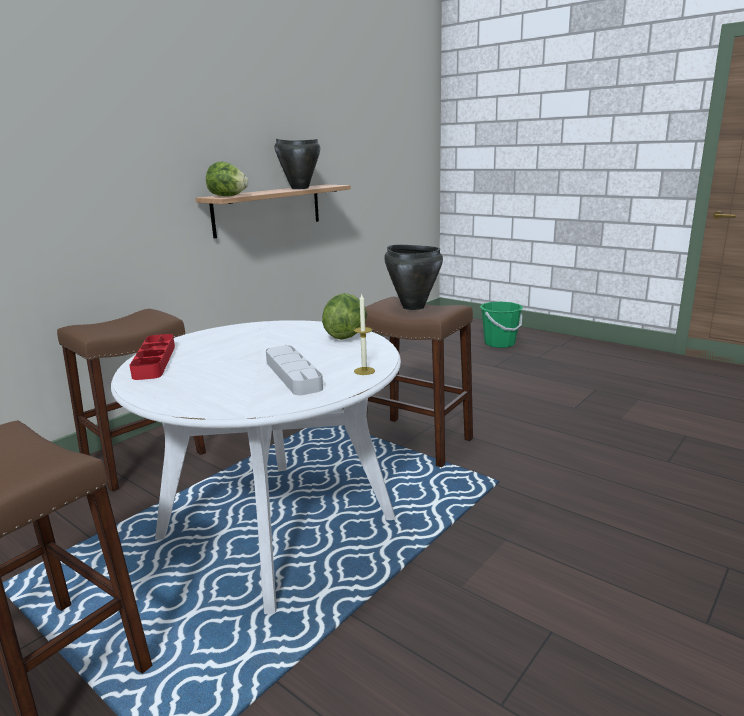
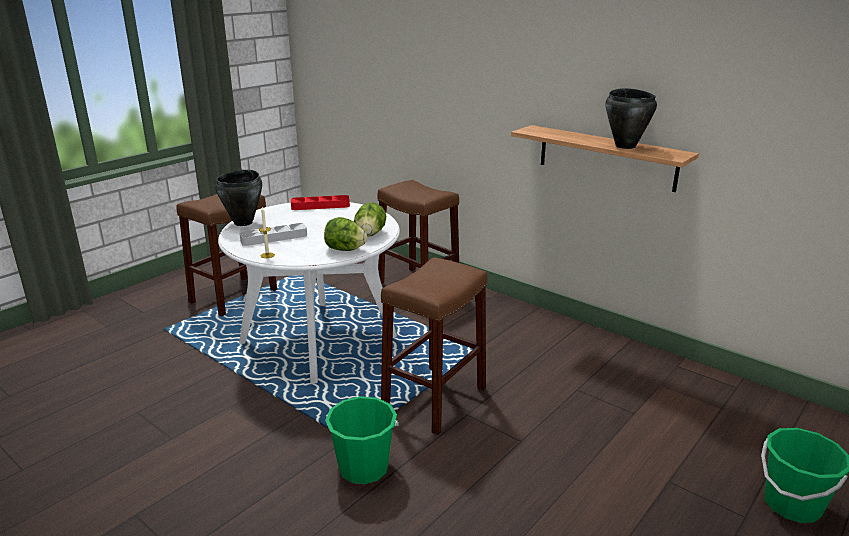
camera: 90 degrees right, 5 degrees up
(227, 196) = (536, 131): lettuce -> lettuce (370, 234)
(413, 307) = (439, 278): black cooking pot -> black cooking pot (244, 223)
(535, 471) = (363, 468): none -> green bucket

